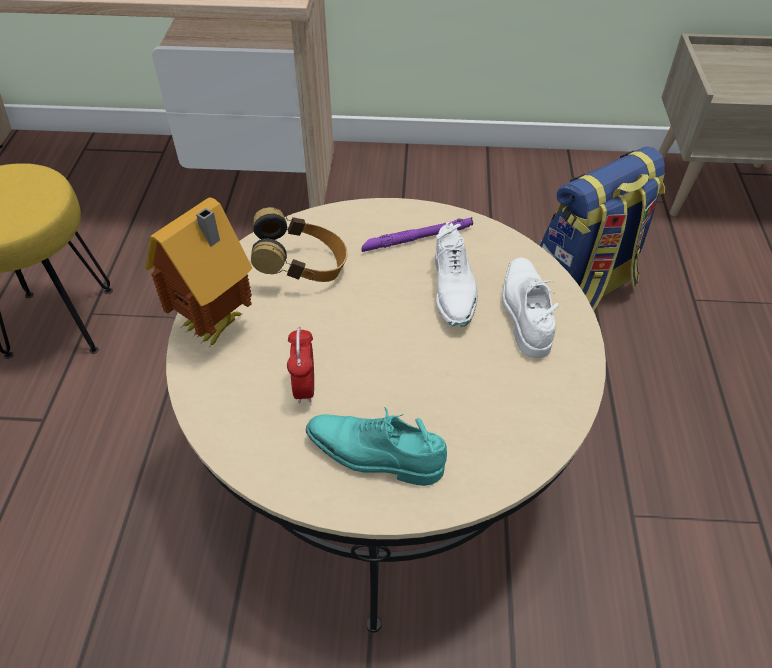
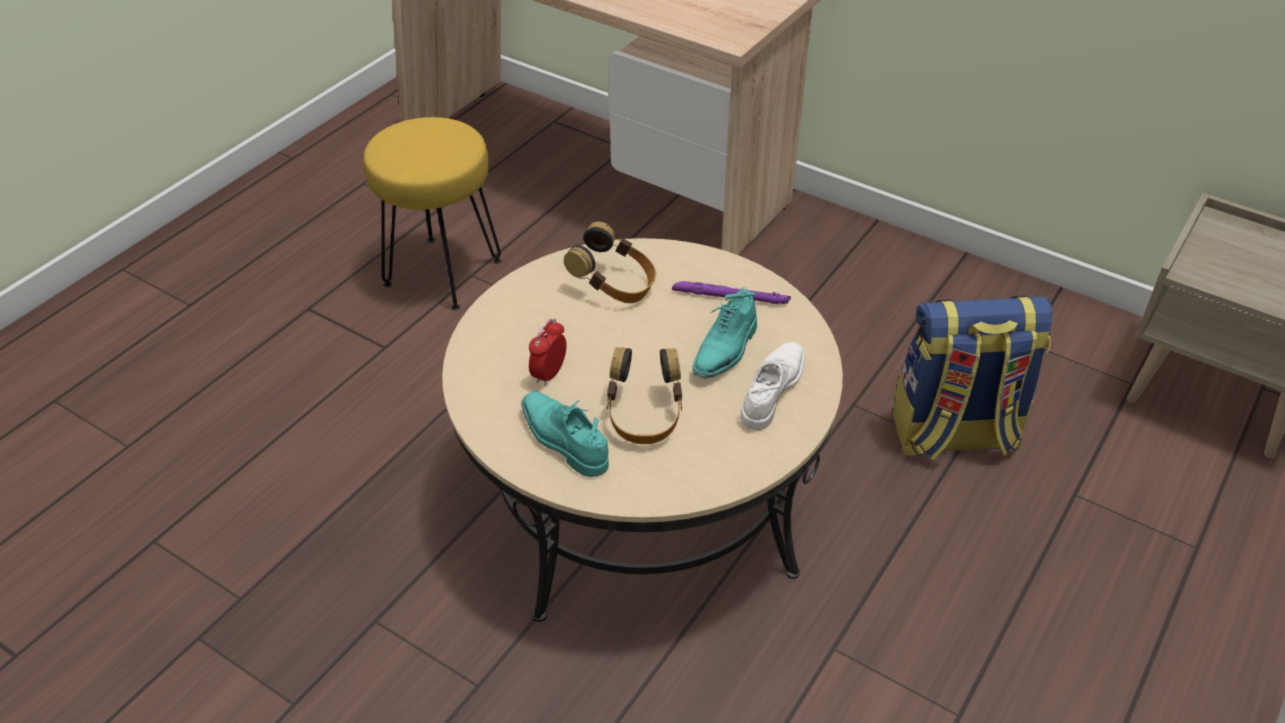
camera: 30 degrees right, 5 degrees down
(217, 327) = (517, 305): toy house -> none
(433, 390) = (644, 416): none -> headphones
(453, 291) = (725, 350): white shoe -> turquoise shoe

